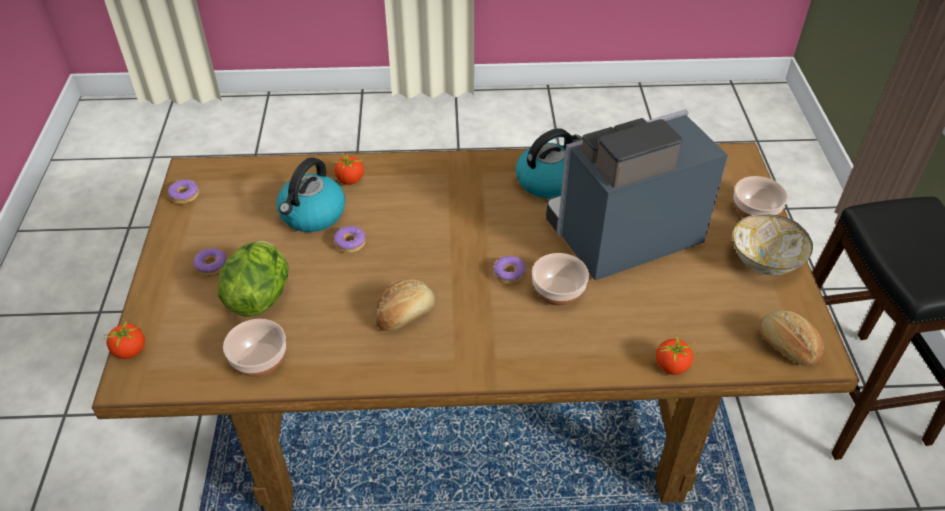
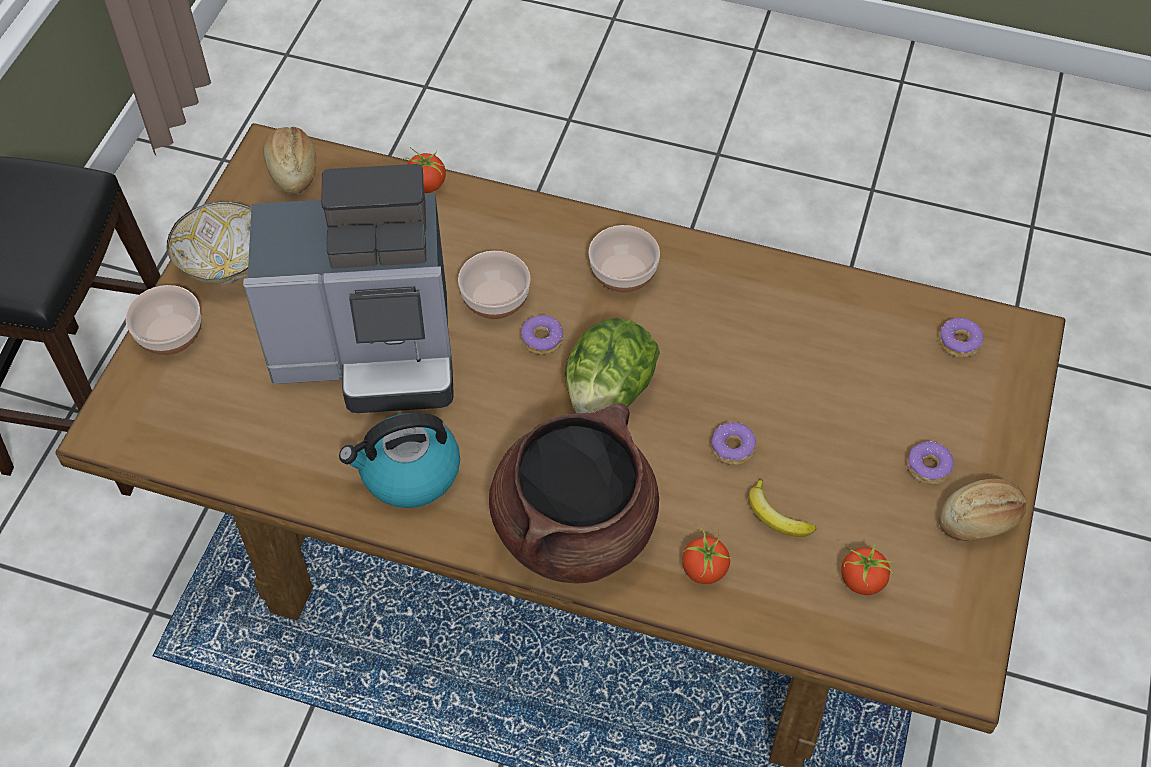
camera: 160 degrees left, 10 degrees up
(130, 350) = (1028, 372): tomato -> tomato (861, 581)
(185, 195) = (970, 618): donut -> donut (959, 343)
(260, 296) = (865, 401): lettuce -> lettuce (608, 393)
(260, 360) = (872, 317): bowl -> bowl (622, 274)
(312, 215) = (776, 516): kettle -> banana
(405, 314) = (691, 324): bread -> bread (980, 520)
(435, 180) = (574, 527): none -> brown cooking pot

